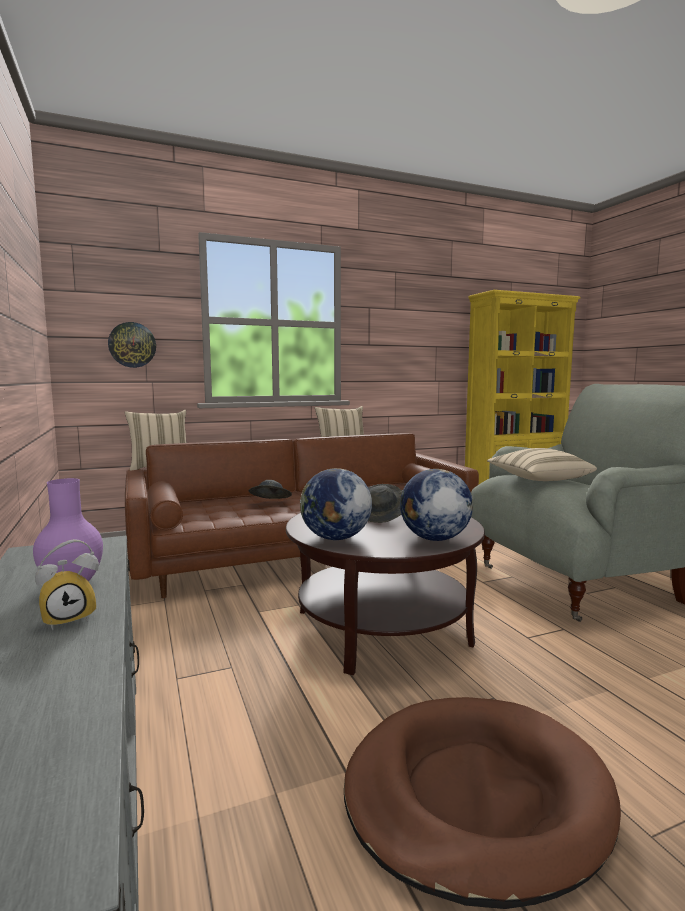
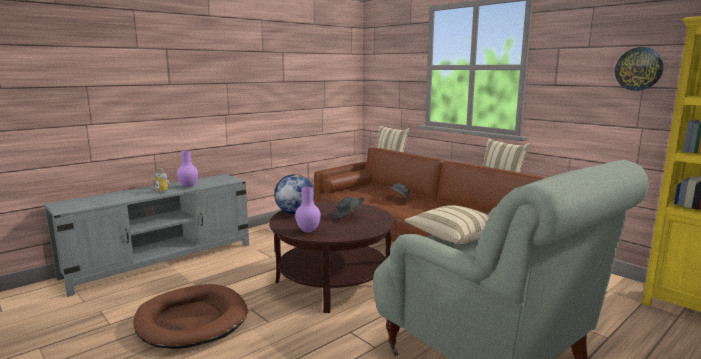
camera: 70 degrees right, 5 degrees up
(132, 345) = (393, 85): wall clock -> wall clock (638, 69)
(434, 539) = (308, 231): globe -> purple vase

